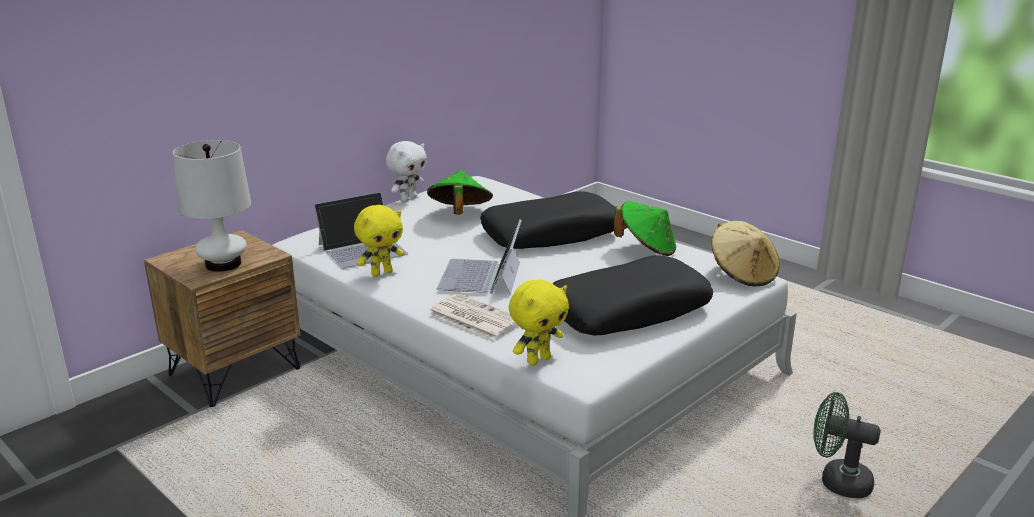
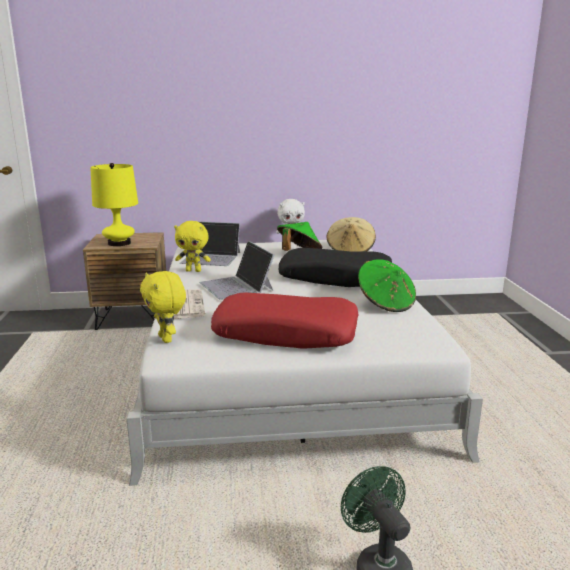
camera: 40 degrees right, 5 degrees down
(223, 264) = (119, 243): white table lamp -> yellow table lamp
(481, 276) = (237, 286): laptop -> laptop turned 75 degrees counterclockwise
(538, 360) = (167, 339): yellow plush toy -> yellow plush toy turned 60 degrees clockwise
(628, 310) = (286, 333): black pillow -> red pillow
(743, 274) = (429, 341): beige hat -> beige hat (350, 251)

